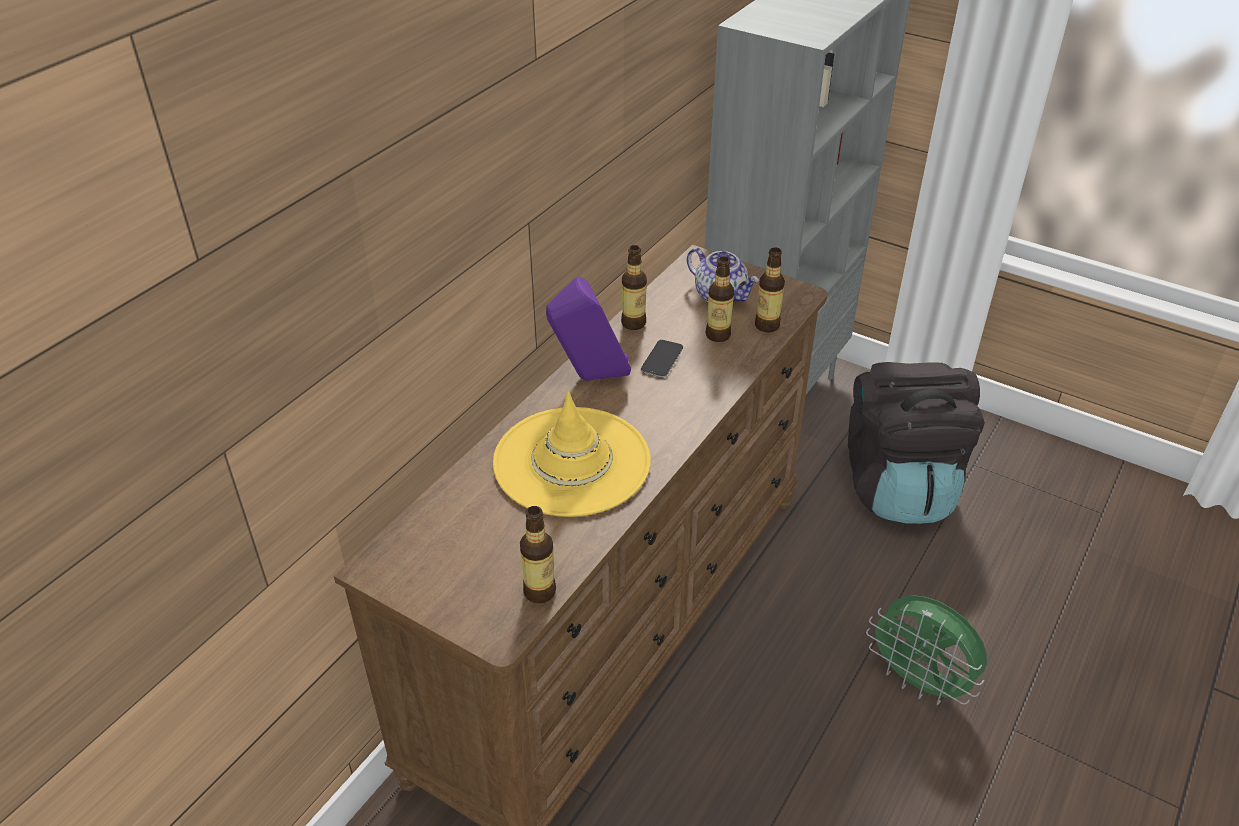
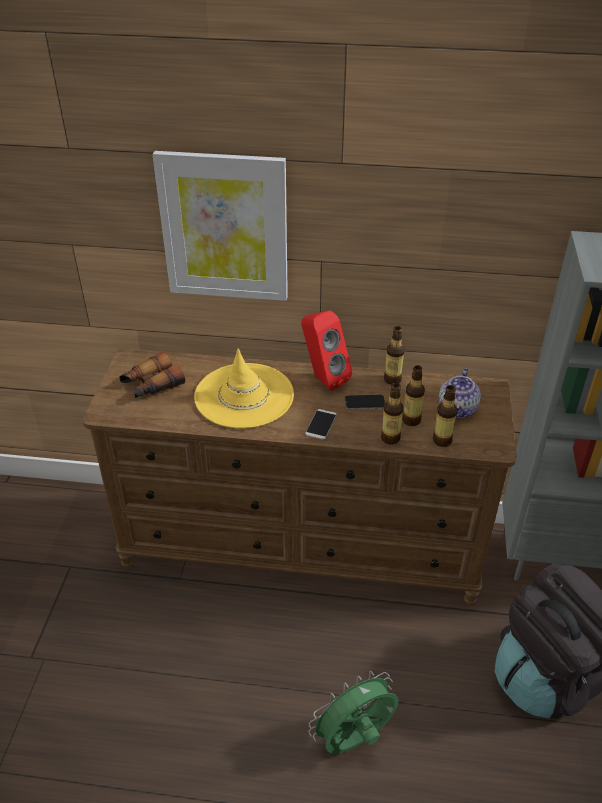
camera: 65 degrees right, 0 degrees up
(434, 248) = (224, 227): none -> picture
(471, 556) = (151, 385): none -> binoculars
(540, 591) = (138, 417): bottle -> bottle (390, 438)
(589, 378) = (323, 379): purple speaker -> red speaker
(679, 409) = (321, 424): none -> phone
(919, 682) = (355, 739): green fan -> green fan turned 45 degrees clockwise

